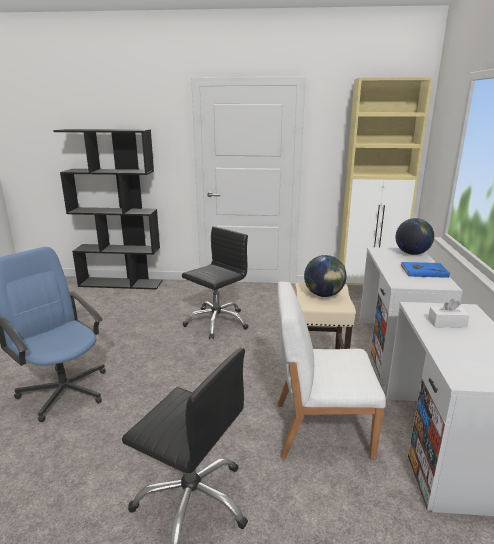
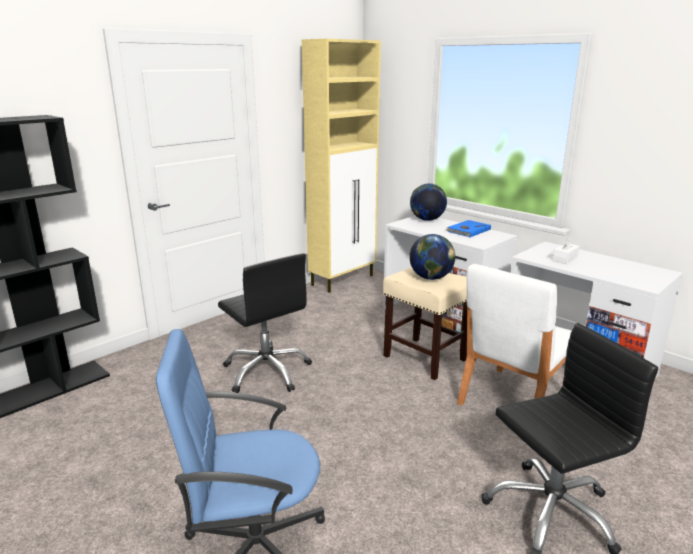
camera: 50 degrees left, 0 degrees up
(216, 322) = (267, 371): black office chair -> black office chair turned 150 degrees clockwise

